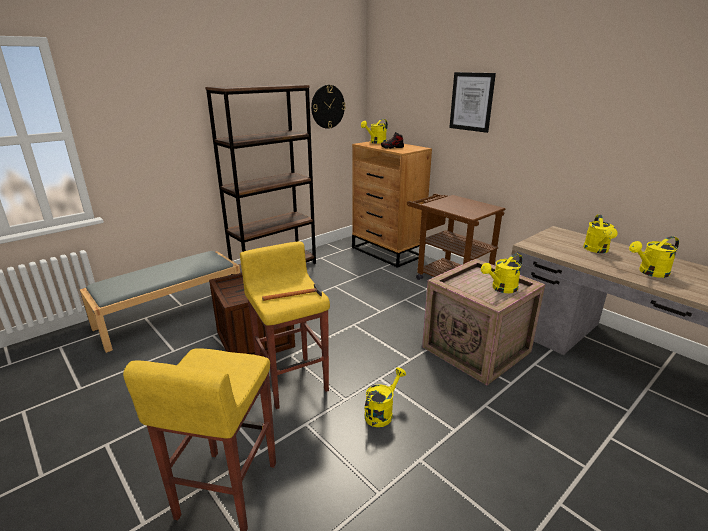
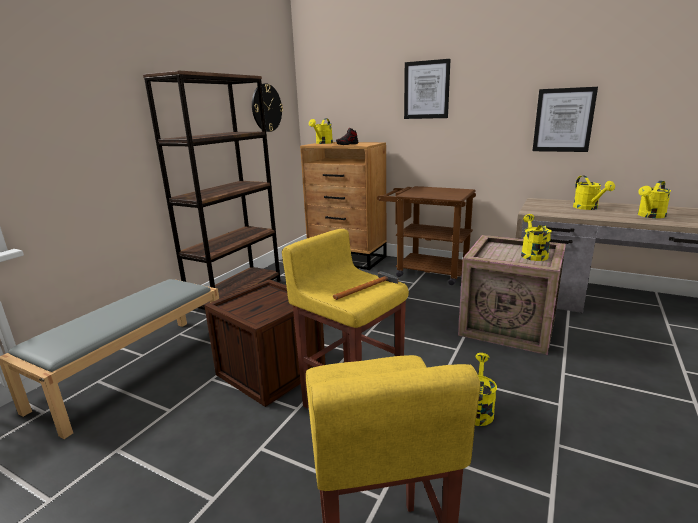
camera: 20 degrees left, 5 degrees down
(501, 289) = (532, 254): yellow watering can -> yellow watering can turned 150 degrees clockwise
(597, 151) = (563, 120): none -> picture

